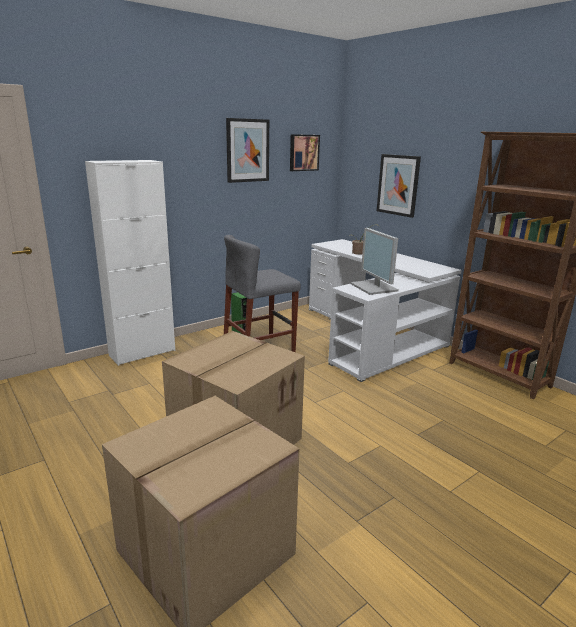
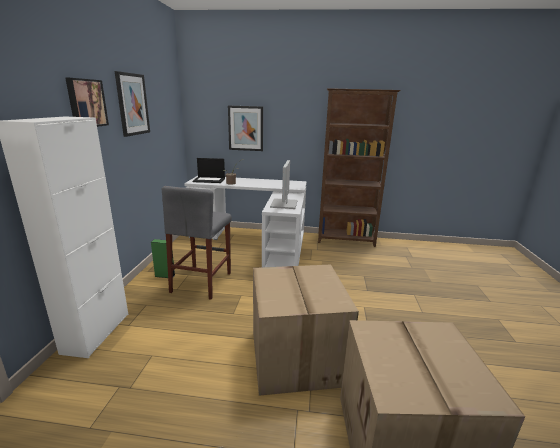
camera: 45 degrees left, 0 degrees up
(303, 152) = (164, 105): picture -> picture (86, 103)
(343, 245) = (209, 180): none -> laptop
(375, 287) = (284, 204): monitor -> monitor turned 75 degrees clockwise

